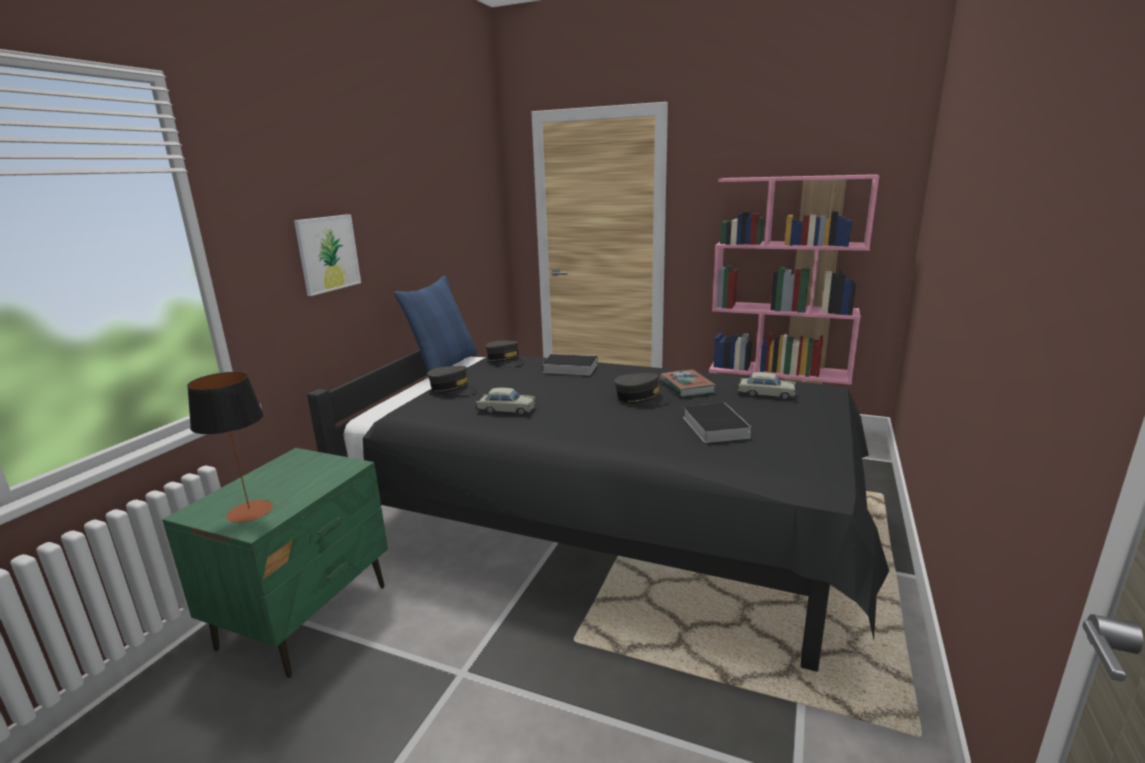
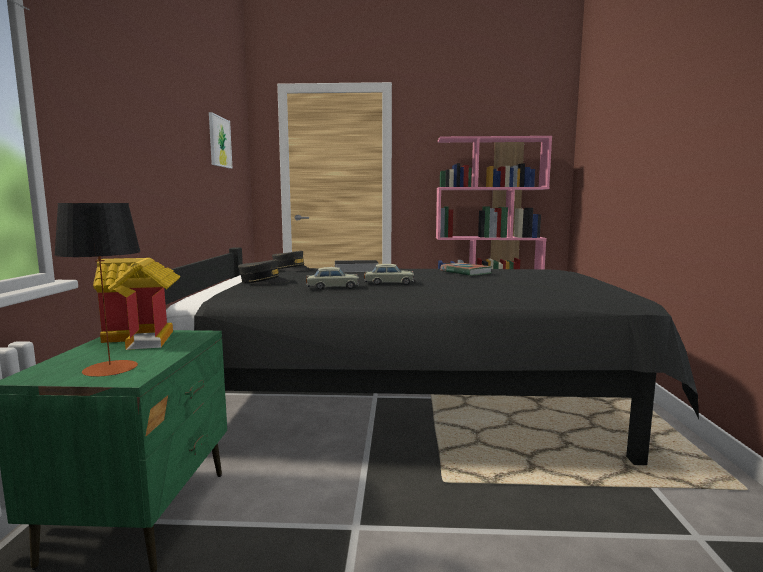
camera: 20 degrees left, 10 degrees down
(306, 467) = (146, 338): none -> toy house
(328, 253) = (134, 149): picture -> picture (219, 142)
(445, 366) = (232, 275): blue pillow -> none
(641, 399) = (440, 278): grey cap -> none
(713, 426) = (517, 285): book -> none
(766, 394) = (528, 273): beige toy car -> beige toy car (389, 283)

